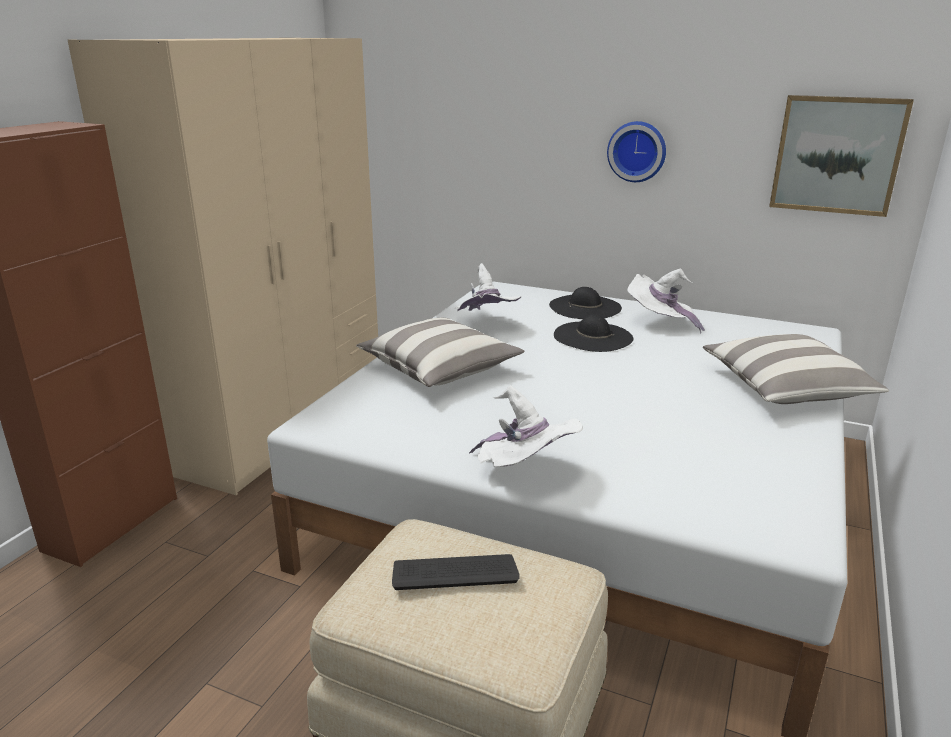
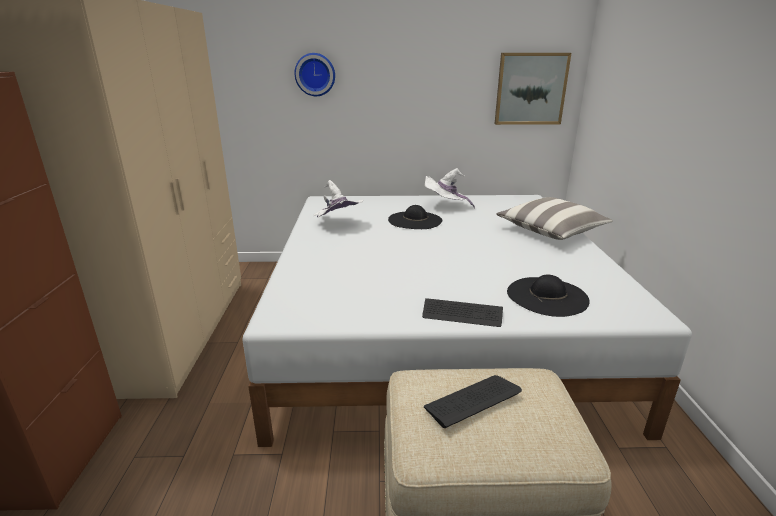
camera: 25 degrees left, 0 degrees up
(439, 369) = (335, 259): pillow -> none
(525, 471) = (462, 314): white hat -> keyboard
(585, 307) = (391, 203): black hat -> black hat (547, 296)
(637, 151) = (409, 95): wall clock -> wall clock (315, 74)

